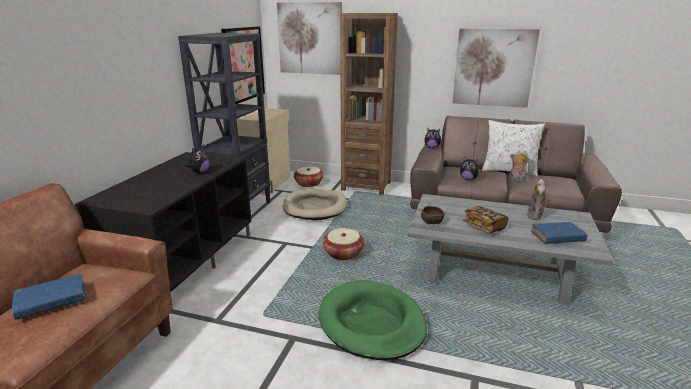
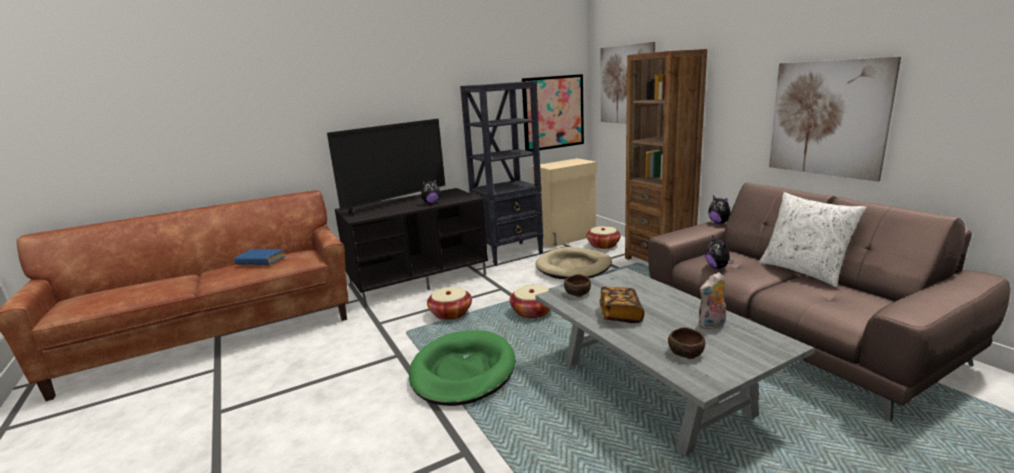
camera: 45 degrees right, 5 degrees down
(153, 180) = (396, 203): none -> television
(277, 281) = (451, 313): none -> basket
(517, 180) = (790, 284): plush toy -> none
(557, 237) = (686, 353): blue book -> brown bowl

